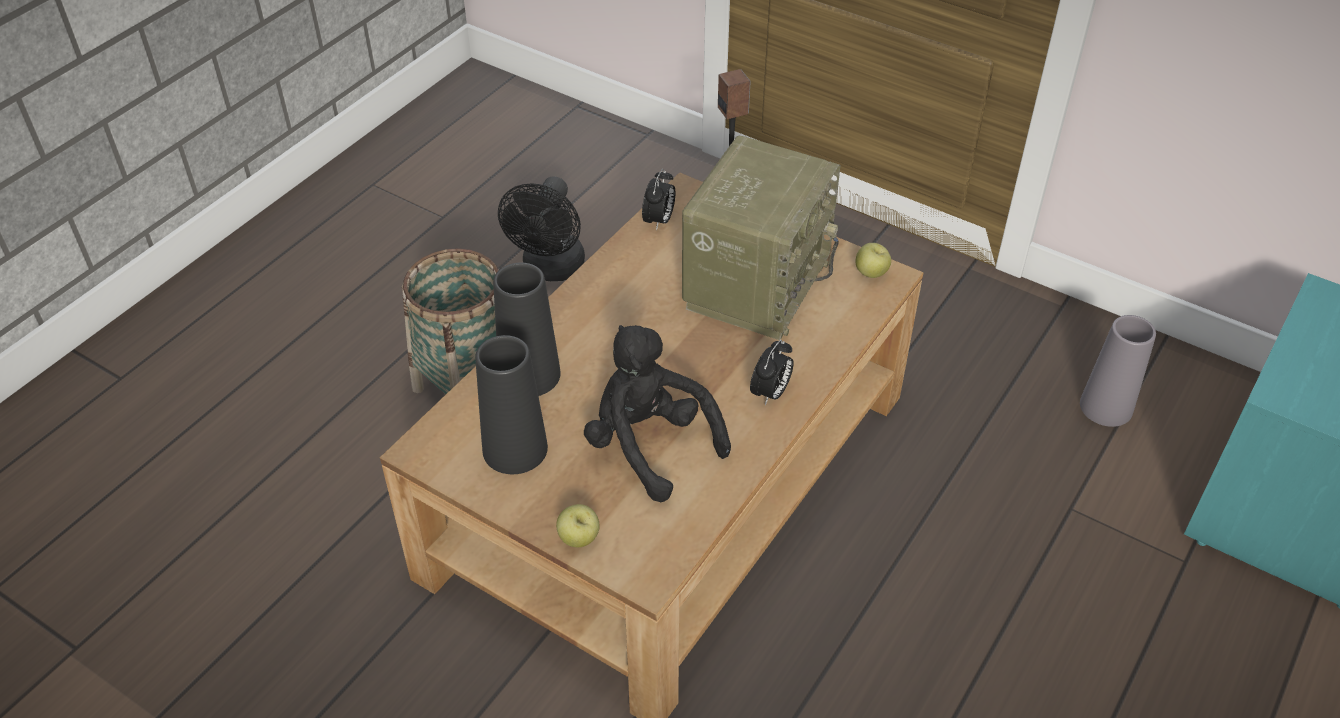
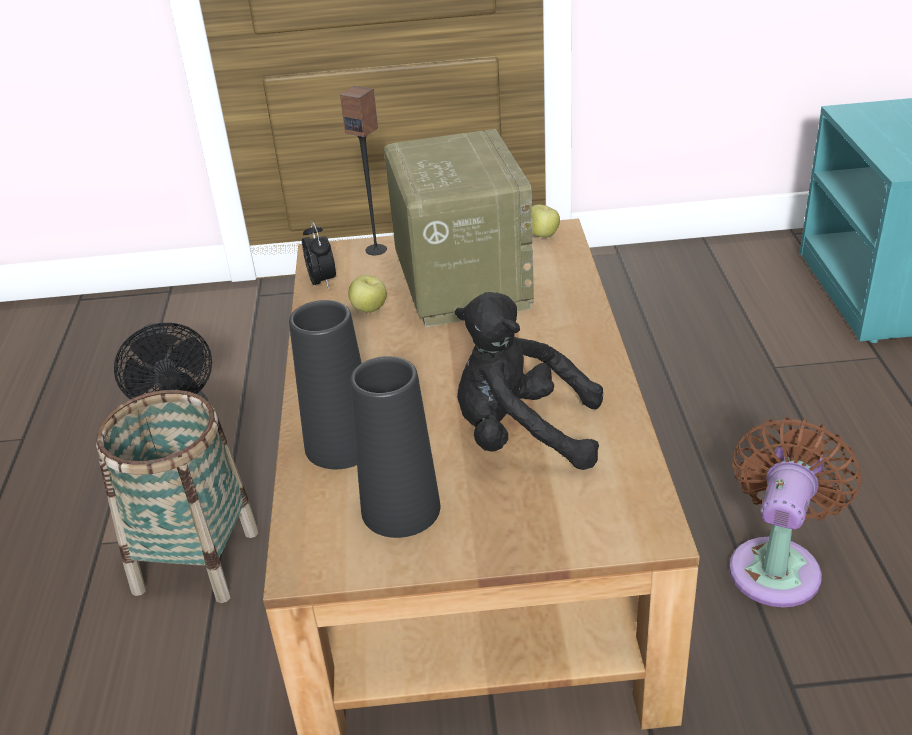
camera: 35 degrees left, 10 degrees down
(579, 538) = (554, 542): apple -> apple (369, 309)
(770, 393) = (572, 346): alarm clock -> none
(861, 673) = (777, 565): none -> brown fan
(1106, 407) = (719, 296): grey vase -> none

